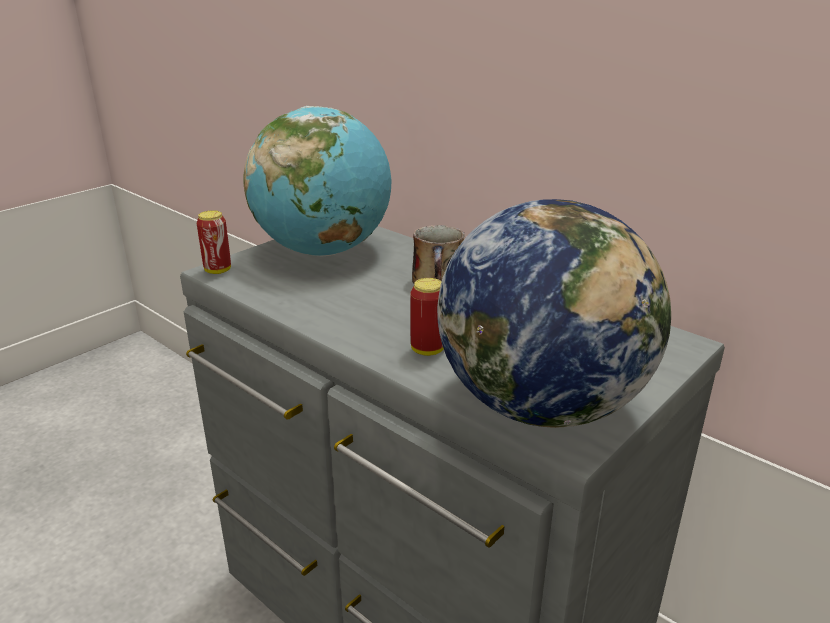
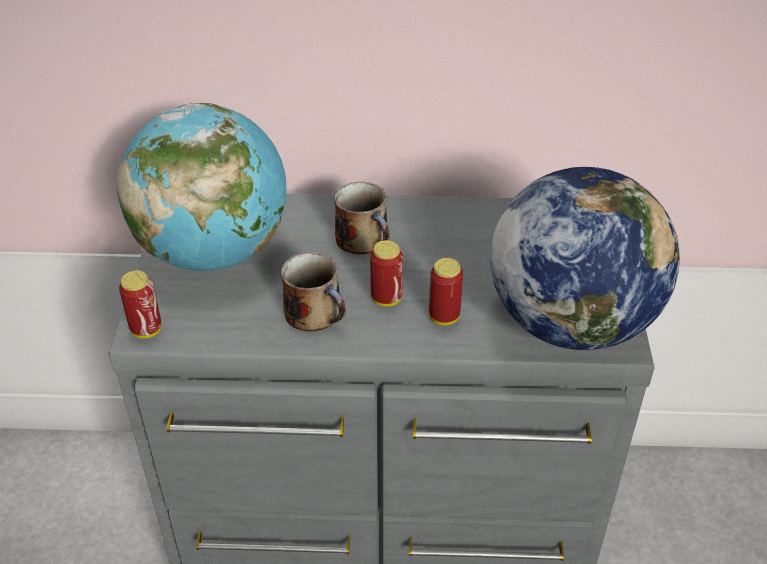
camera: 40 degrees left, 15 degrees up
(334, 306) = (316, 313): none -> mug
(399, 320) = (386, 299): none -> can

